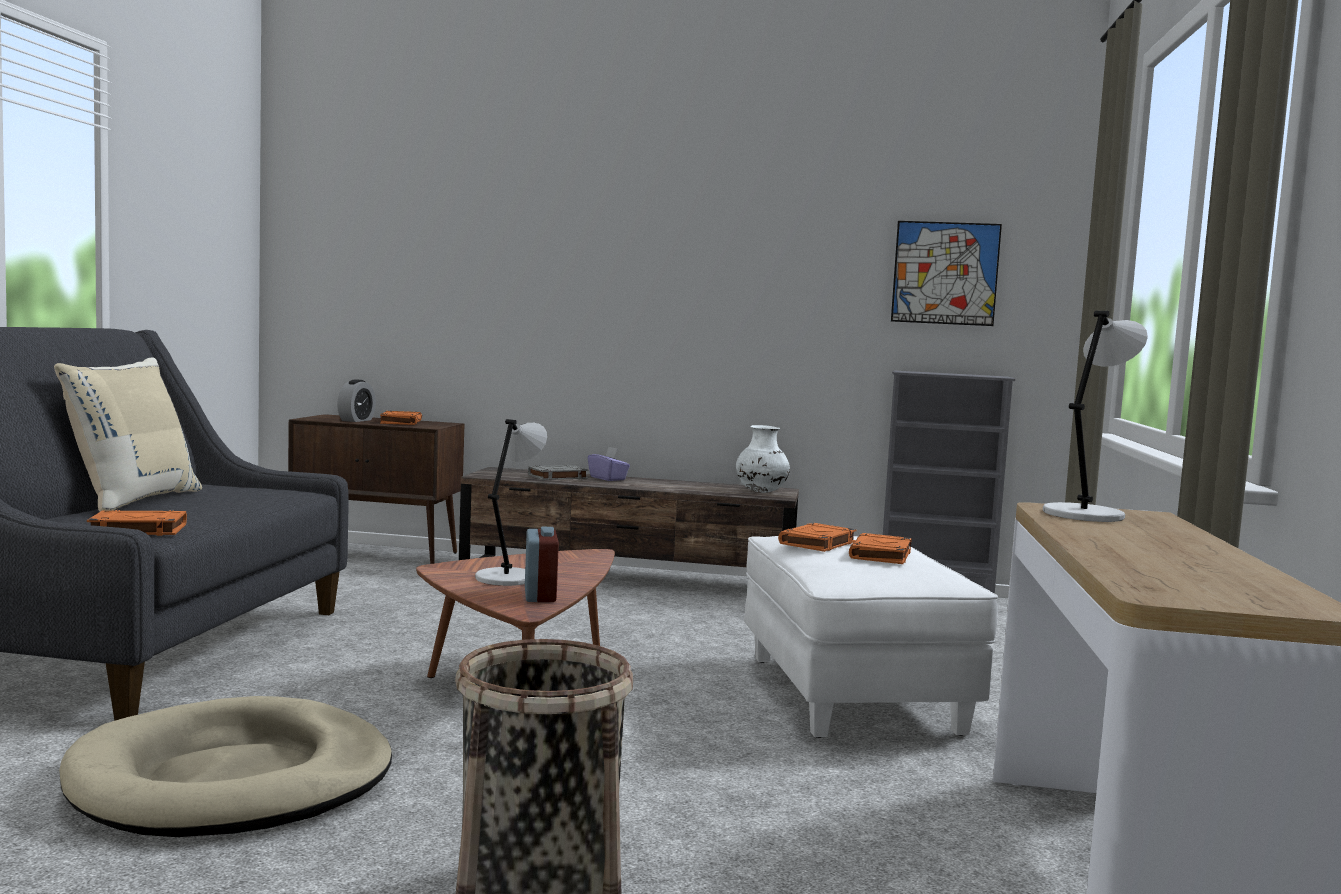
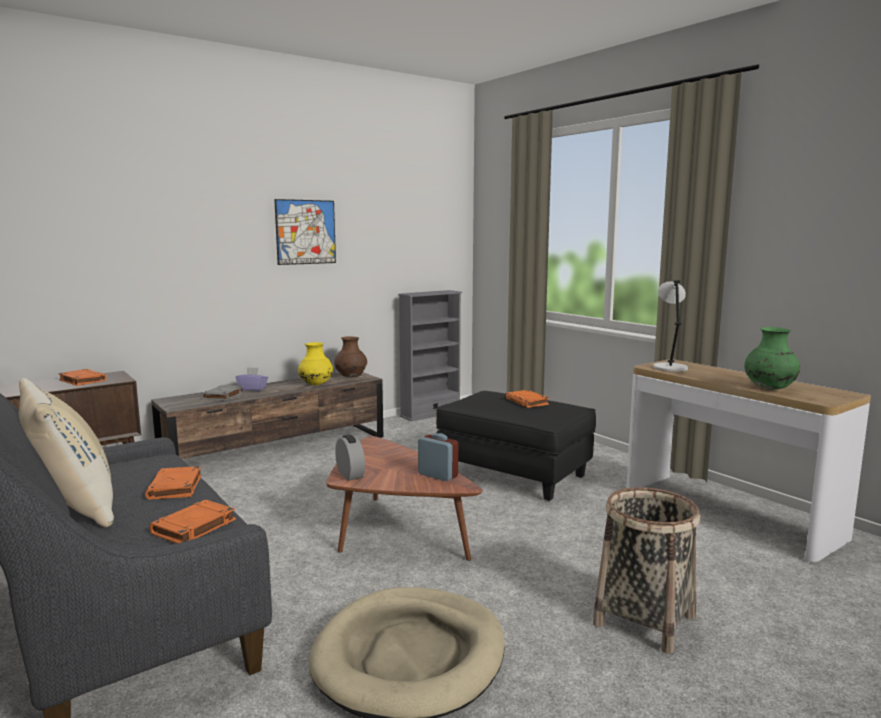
camera: 45 degrees left, 5 degrees up
(356, 420) = (42, 387): alarm clock -> alarm clock (350, 474)
(508, 577) = (391, 471): grey table lamp -> none
(689, 489) = (316, 385): none -> yellow vase
(761, 492) = (351, 377): white vase -> brown vase
(817, 543) = (490, 403): orange book -> orange book (175, 487)
(851, 695) = (514, 475): white ottoman -> black ottoman
(945, 273) = (416, 236): picture -> picture (305, 232)
(1137, 563) = (769, 388): none -> green vase

